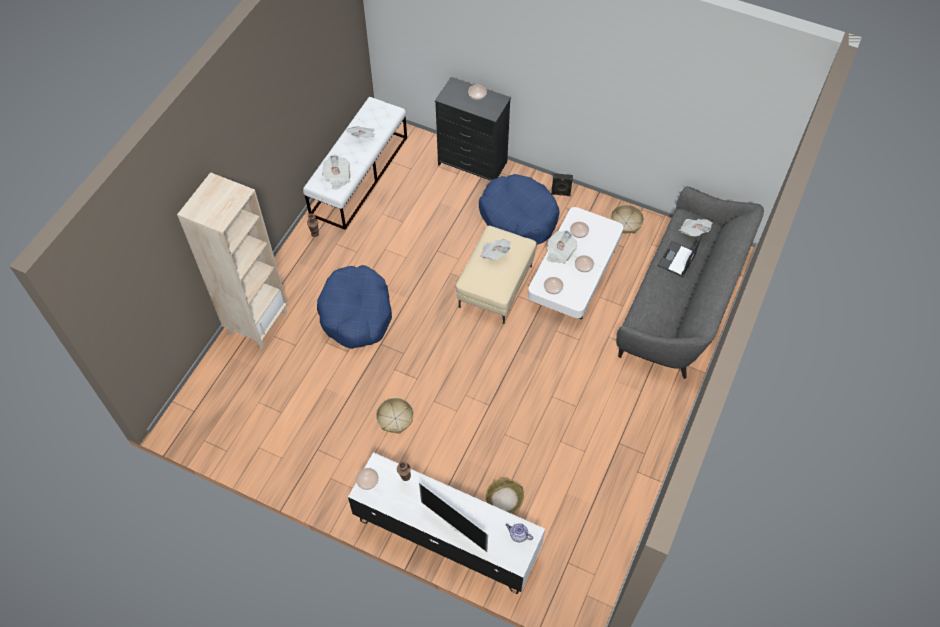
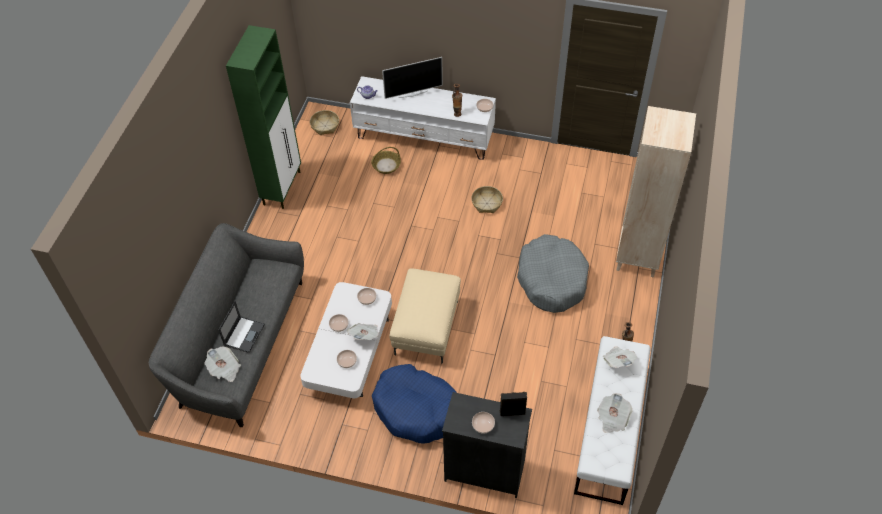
camera: 170 degrees right, 5 degrees down
(356, 313) = (552, 279): blue dog bed -> grey dog bed
(456, 526) = (413, 94): television -> television turned 135 degrees clockwise
(494, 253) = (428, 305): newspaper -> none
(560, 194) = (374, 447): black speaker -> black speaker (512, 412)
(626, 223) = (298, 423): basket -> basket (325, 126)
(638, 489) = (282, 187): none -> green cabinet

